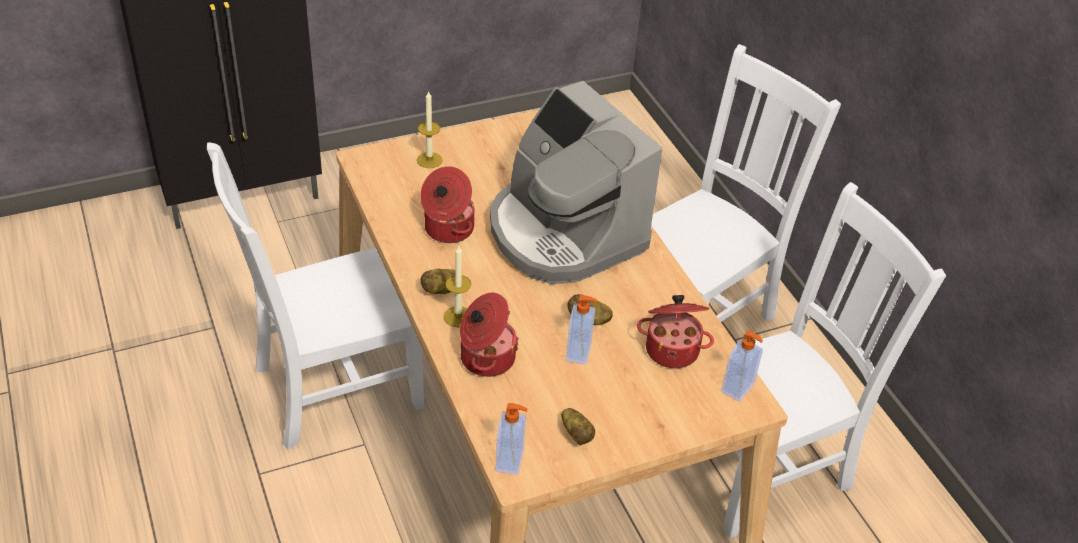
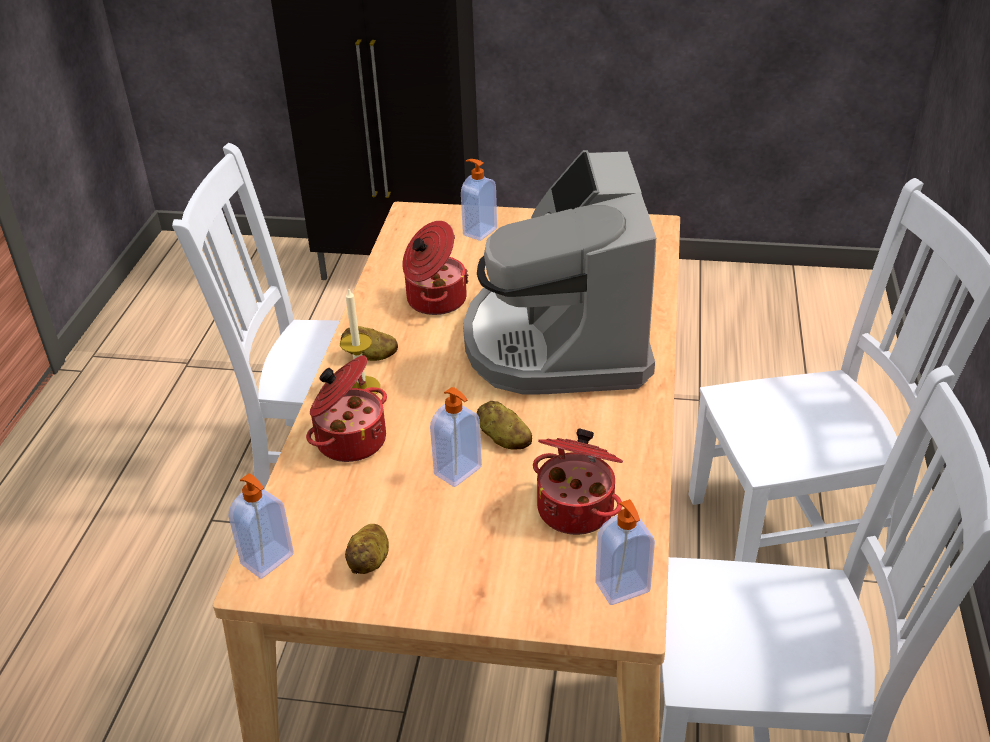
camera: 35 degrees right, 5 degrees down
(429, 160) = (479, 231): candle -> soap dispenser

